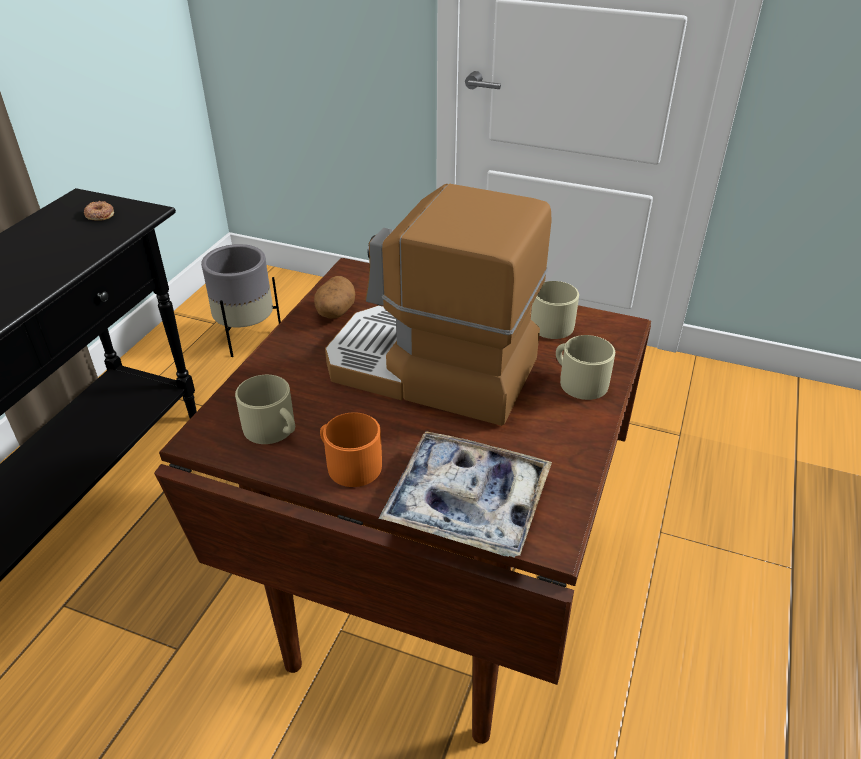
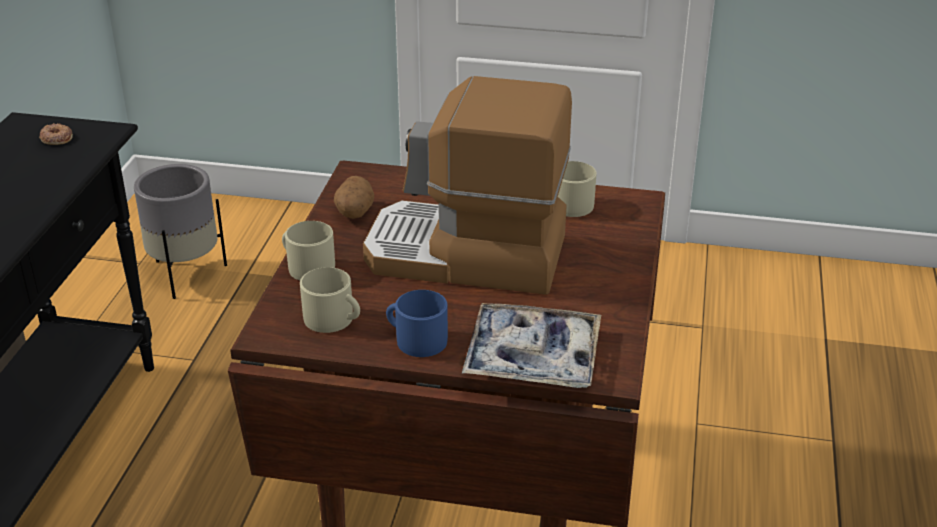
camera: 10 degrees left, 5 degrees down
(349, 464) = (415, 339): orange mug -> blue mug
(578, 381) = (608, 251): beige mug -> beige mug (307, 266)

